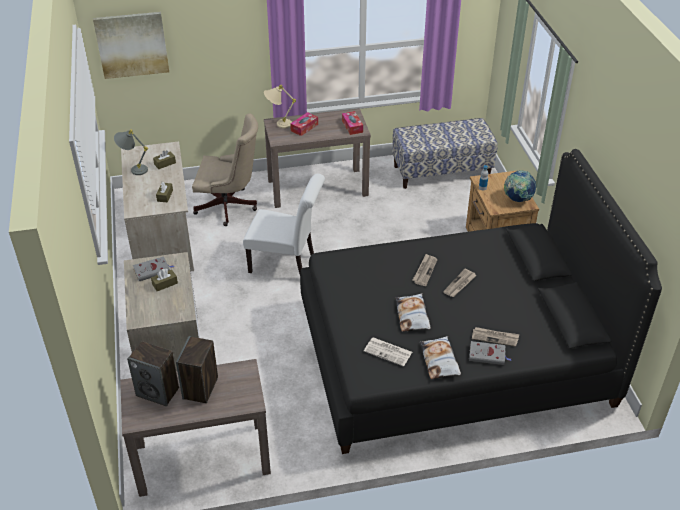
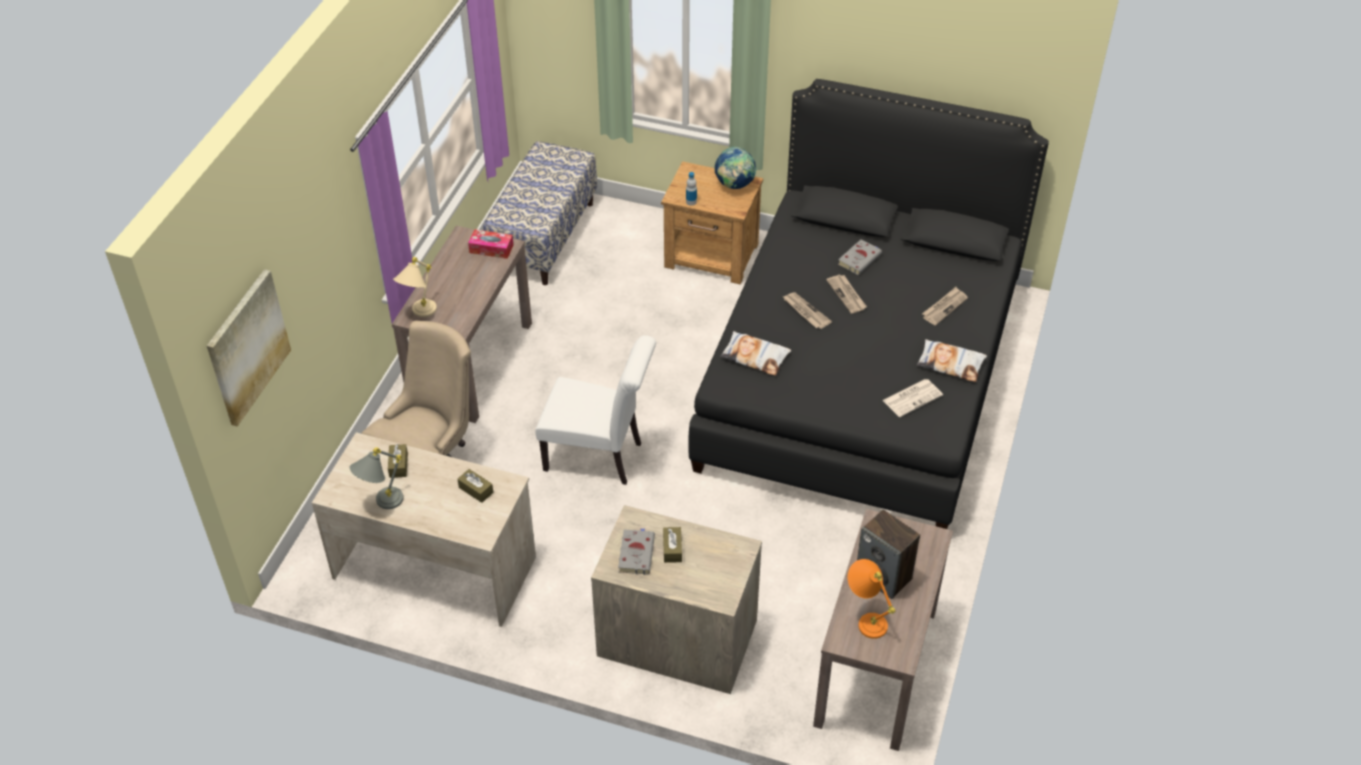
camera: 60 degrees left, 5 degrees up
(158, 392) = (865, 618): speaker -> orange table lamp
(286, 264) = (599, 457): white chair -> white chair turned 60 degrees clockwise
(304, 127) = (451, 293): tissue box -> none
(412, 315) = (869, 354): pillow -> pillow (755, 357)
(488, 355) = (966, 324): grey book -> grey book (860, 259)

